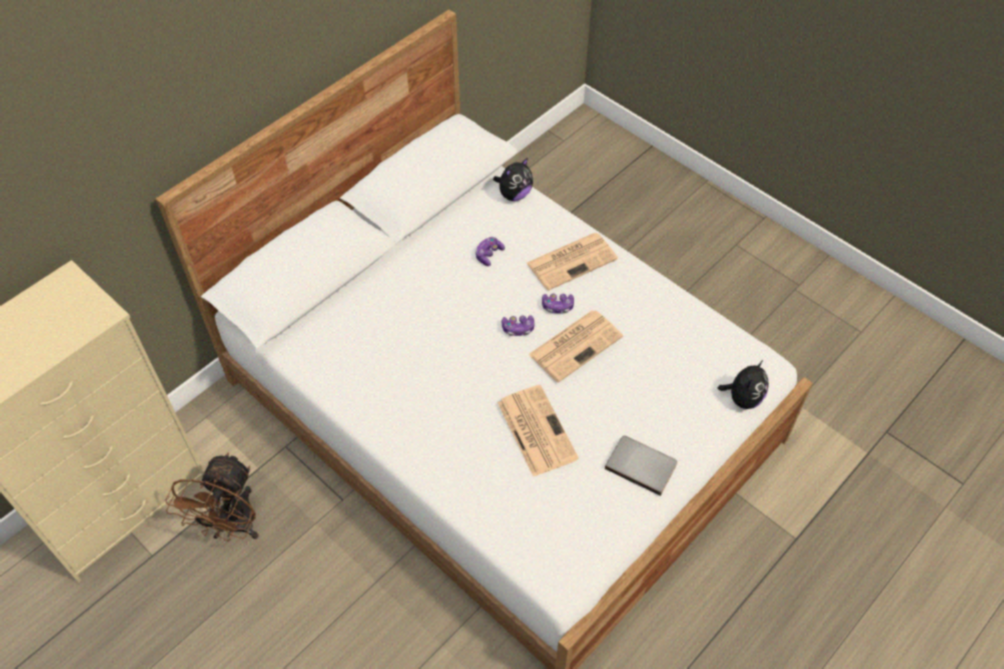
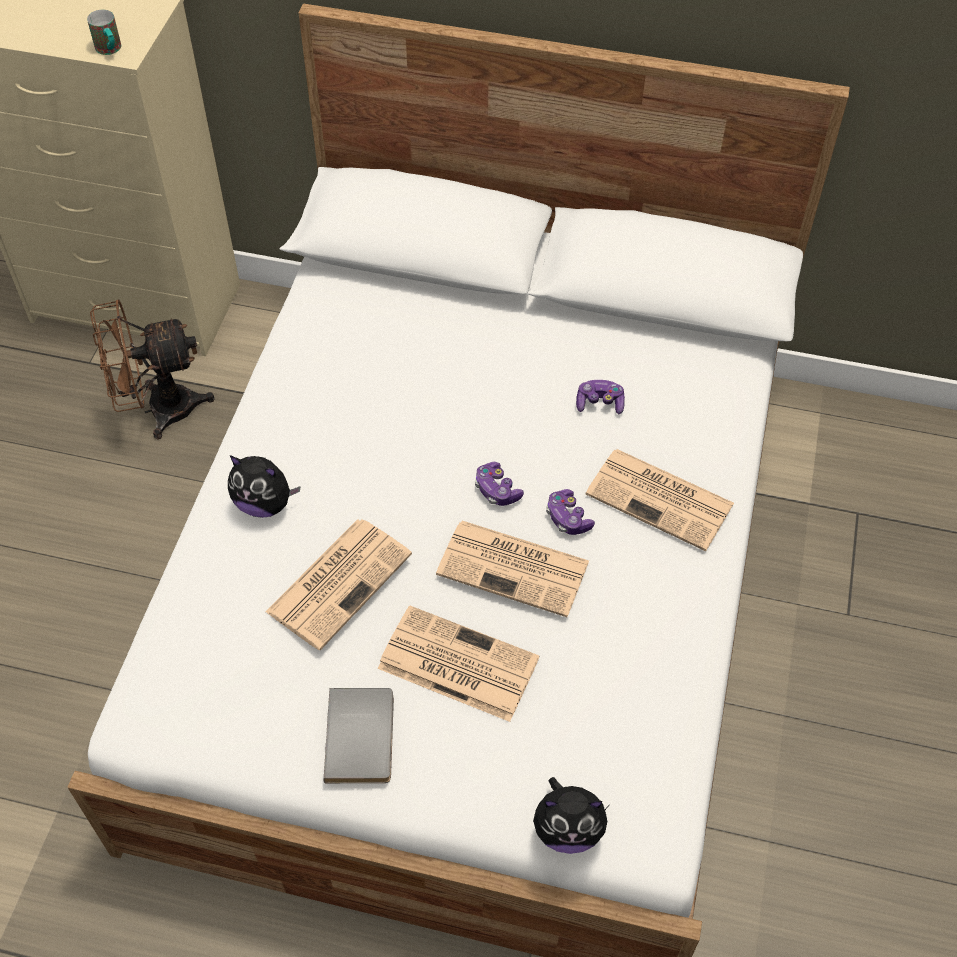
camera: 60 degrees right, 0 degrees up
(94, 321) = (110, 50): none -> mug
(514, 194) = (727, 382): plush toy -> plush toy (264, 503)
(619, 401) = (455, 663): none -> newspaper

